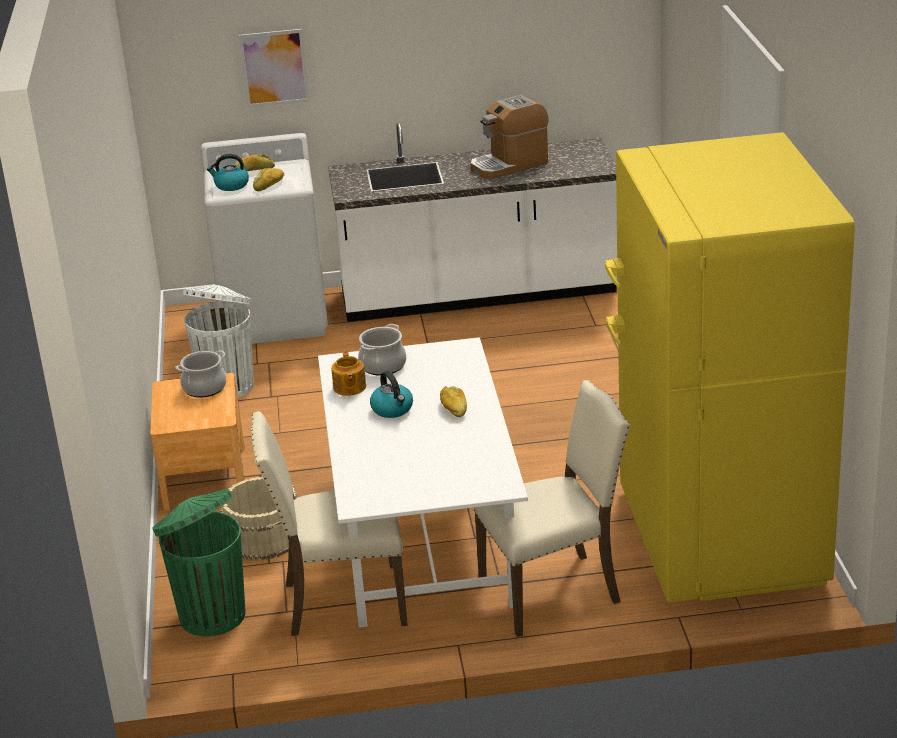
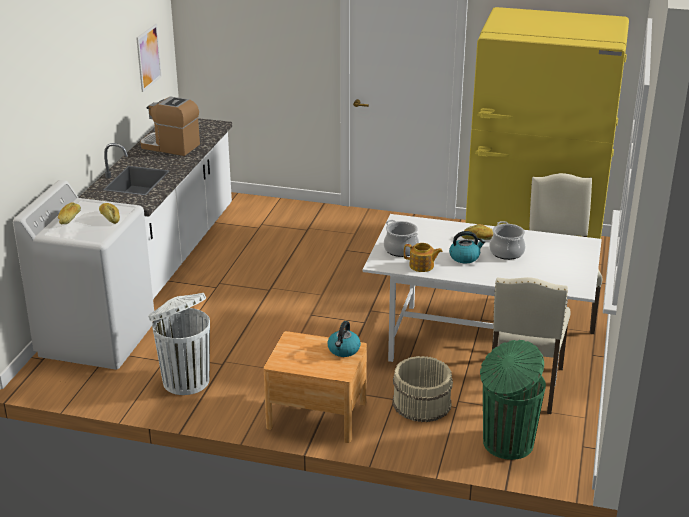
camera: 70 degrees left, 0 degrees up
(204, 388) = (298, 347): cooking pot -> cooking pot (507, 252)
(231, 185) = (87, 232): kettle -> kettle (343, 350)
(274, 68) = (36, 130): picture -> picture (148, 57)
(509, 165) = (170, 146): coffee machine -> coffee machine turned 120 degrees clockwise

